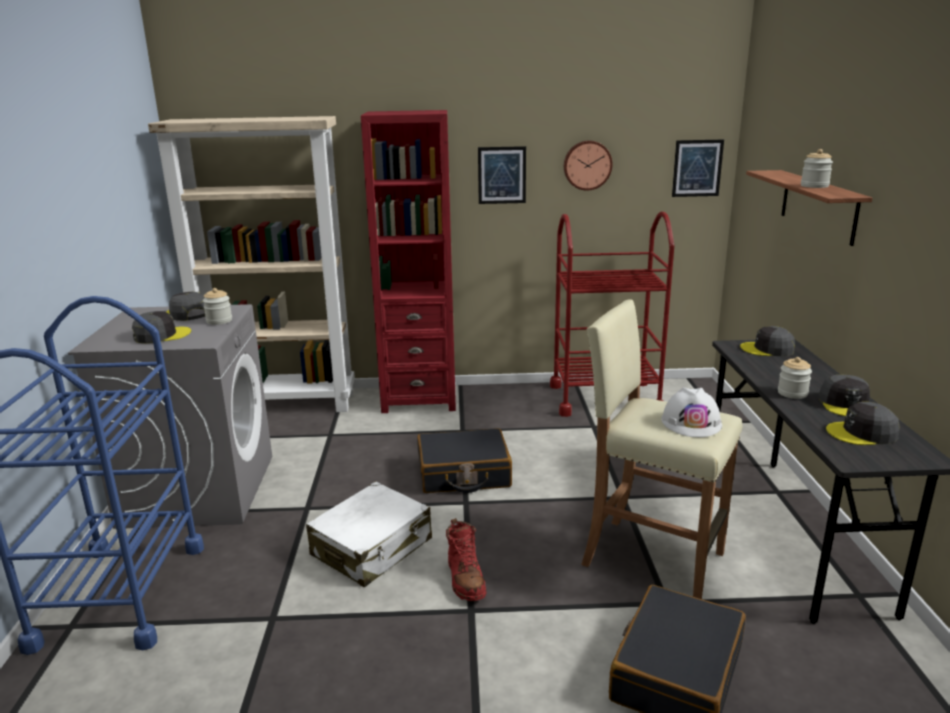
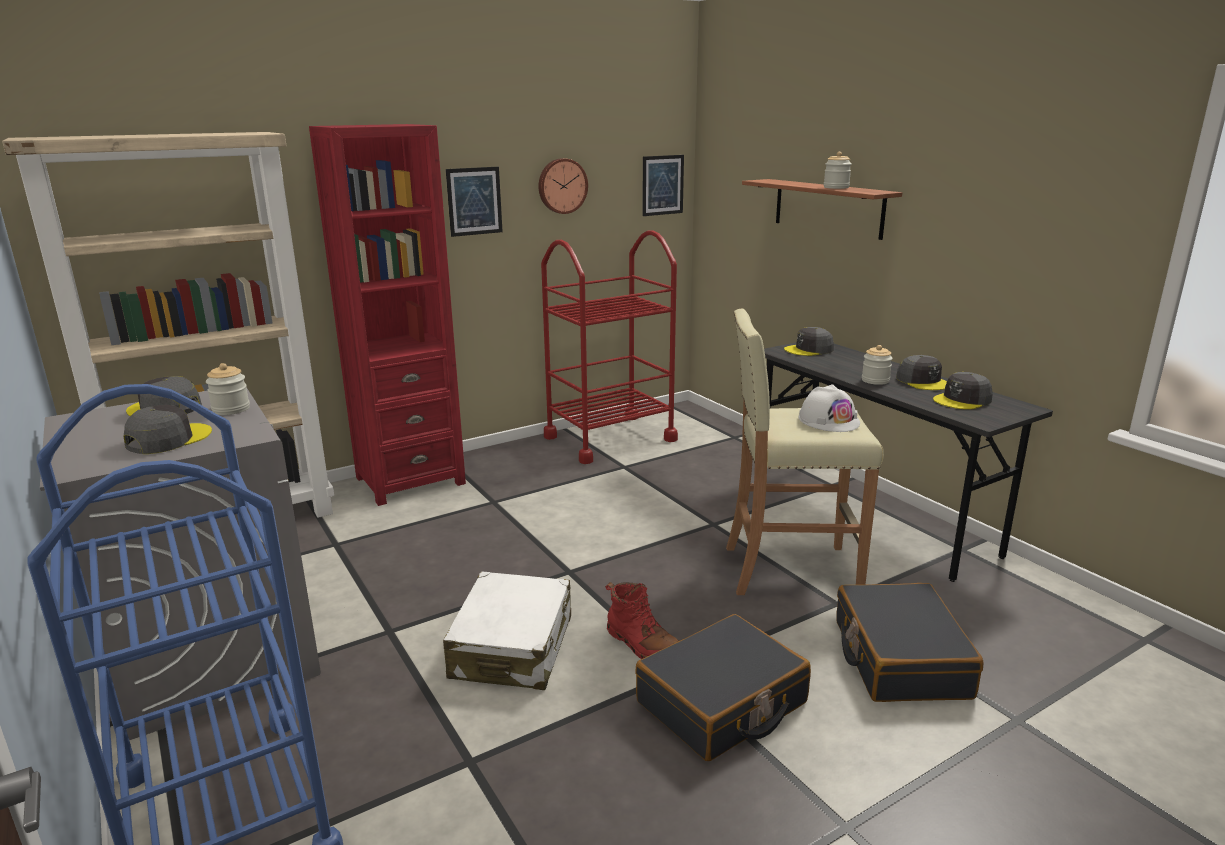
camera: 30 degrees left, 0 degrees up
(463, 474) = (539, 545): black suitcase -> black suitcase (722, 703)

